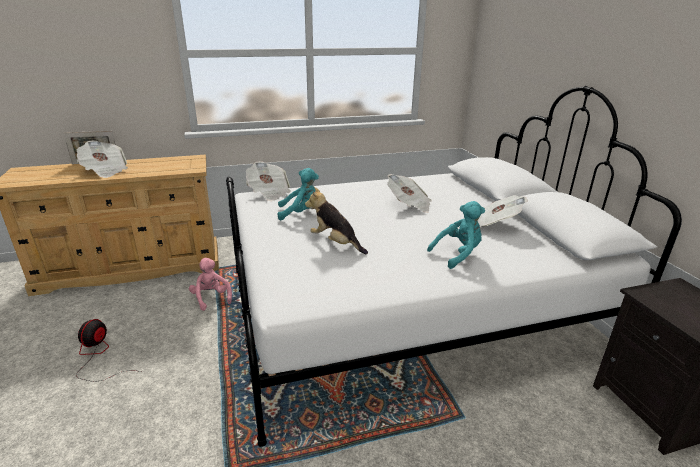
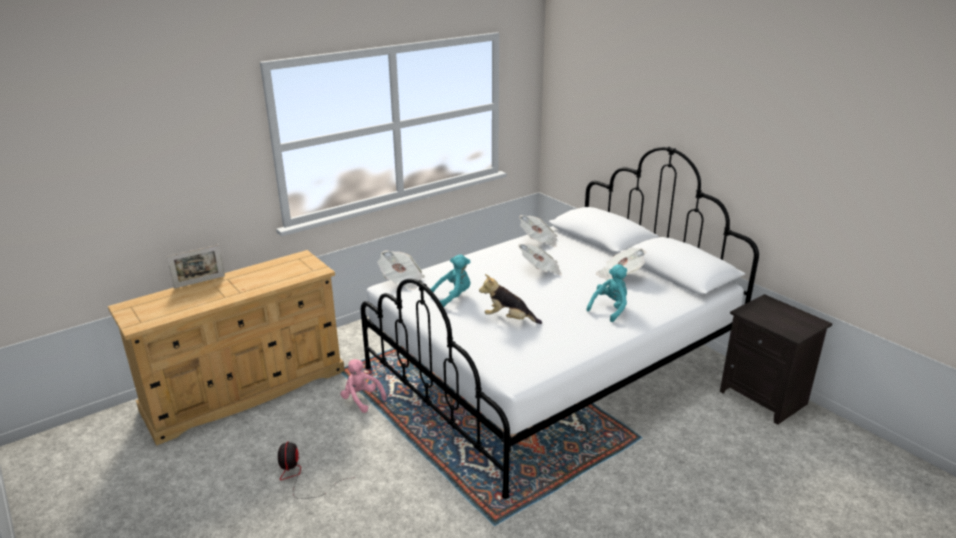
camera: 20 degrees left, 0 degrees up
(105, 171) = (225, 290): newspaper -> newspaper (539, 241)

